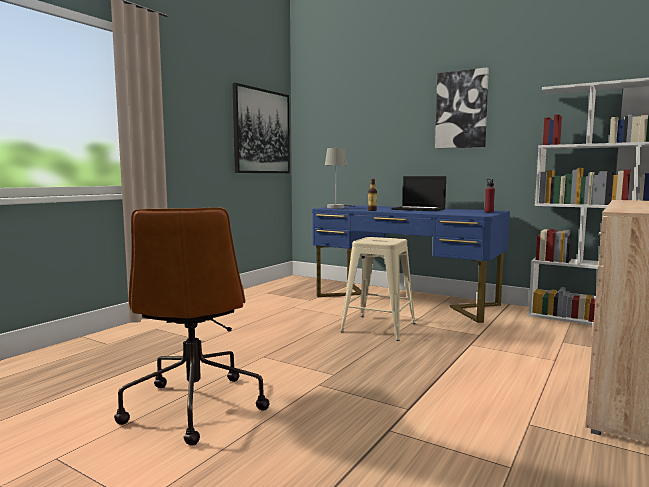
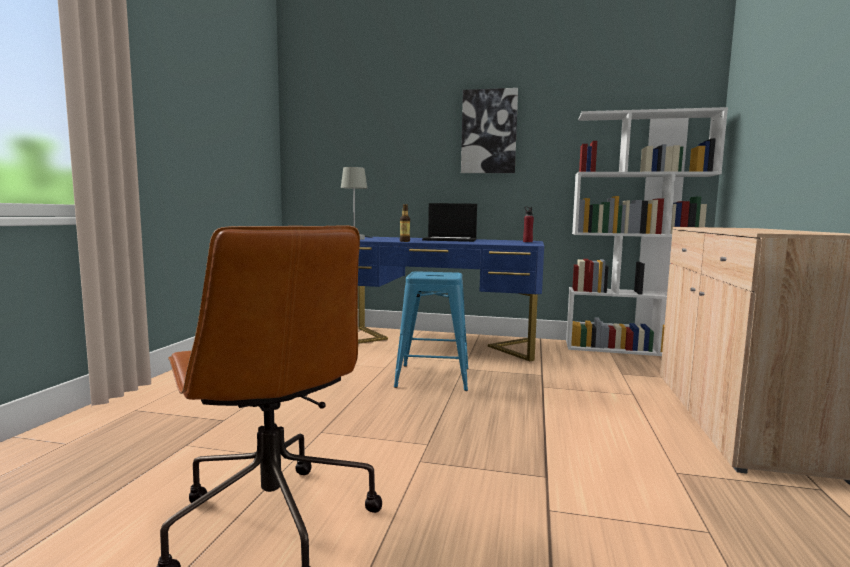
camera: 20 degrees left, 0 degrees up
(261, 132) = (249, 144): picture -> none
(379, 327) = (433, 377): beige stool -> blue stool

